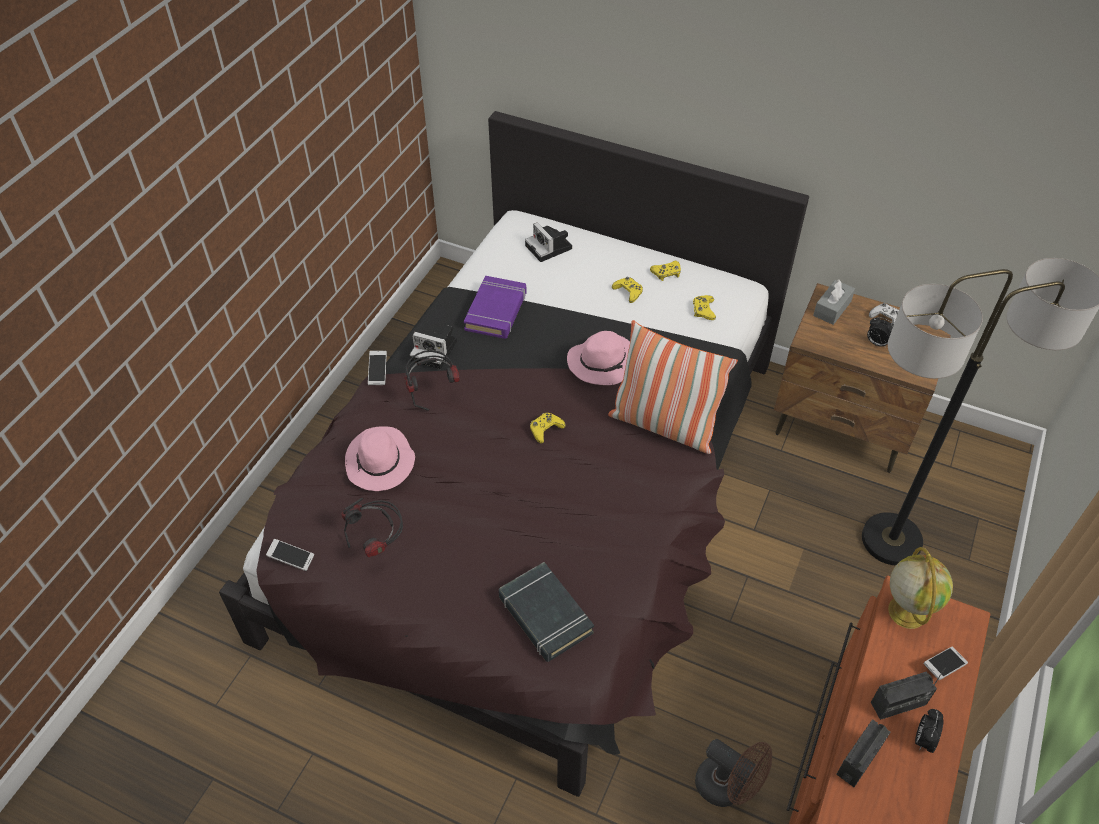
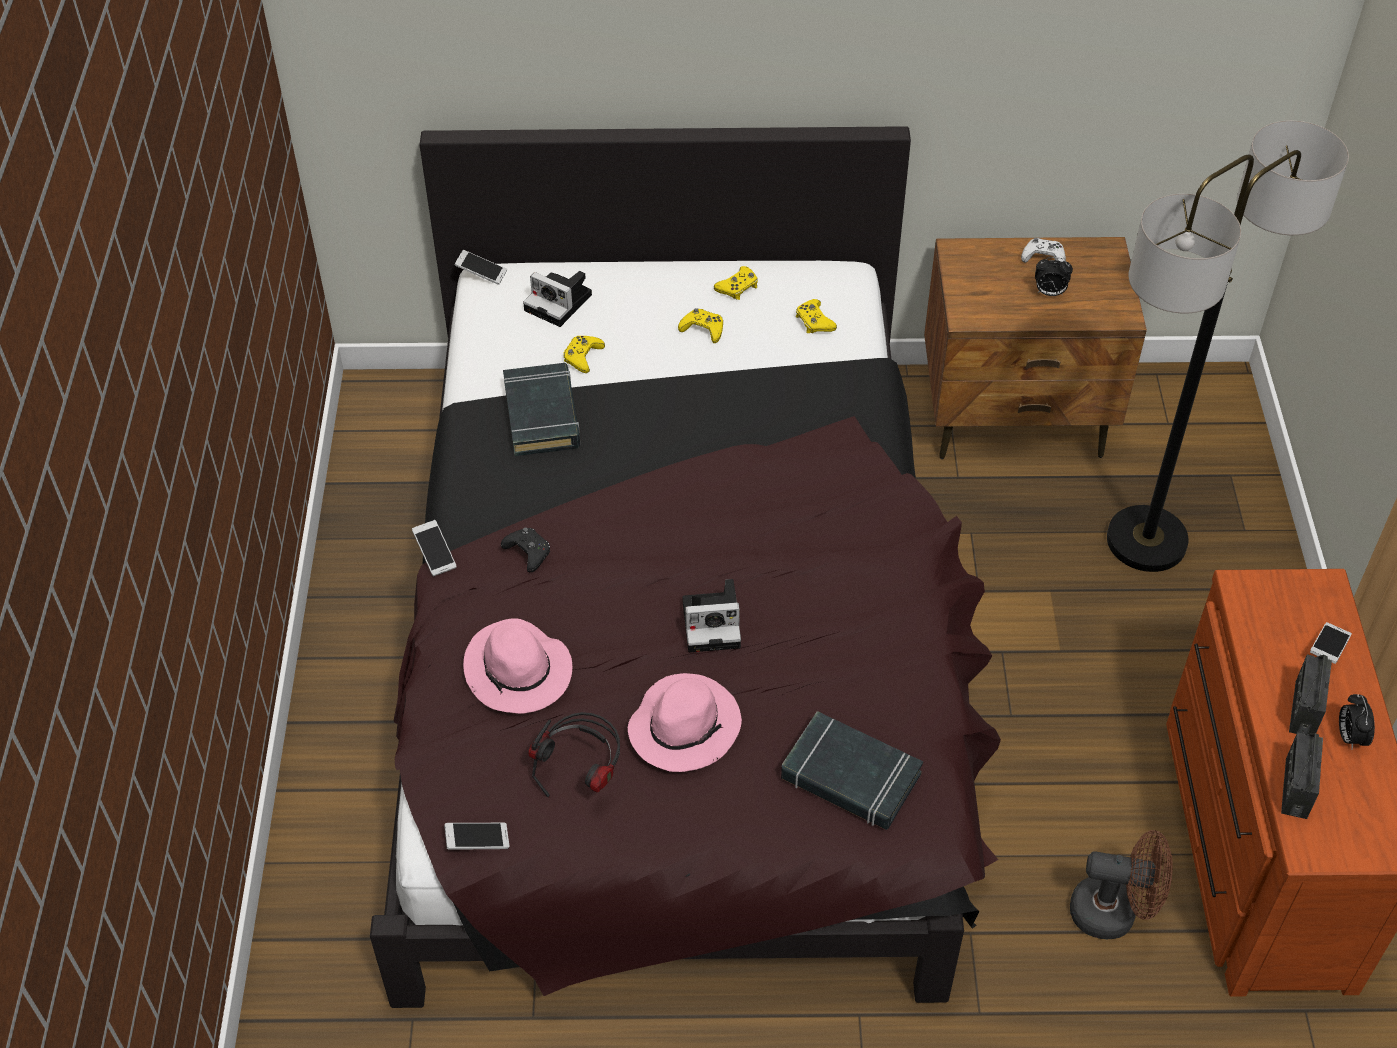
camera: 25 degrees left, 0 degrees up
(432, 391) = (528, 552): headphones -> black game controller
(436, 351) = (495, 497): camera -> camera (714, 623)
(496, 311) = (542, 415): purple book -> black book
(514, 215) = (481, 273): none -> phone
(545, 429) = (710, 548): yellow game controller -> yellow game controller (583, 357)
(603, 362) = (730, 433): pink hat -> pink hat (685, 726)
(664, 425) = (854, 488): pillow -> none
(832, 308) = (972, 266): grey tissue box -> none
(898, 704) = (1304, 709): radio -> radio turned 150 degrees clockwise
(906, 611) = (1257, 602): globe -> none

